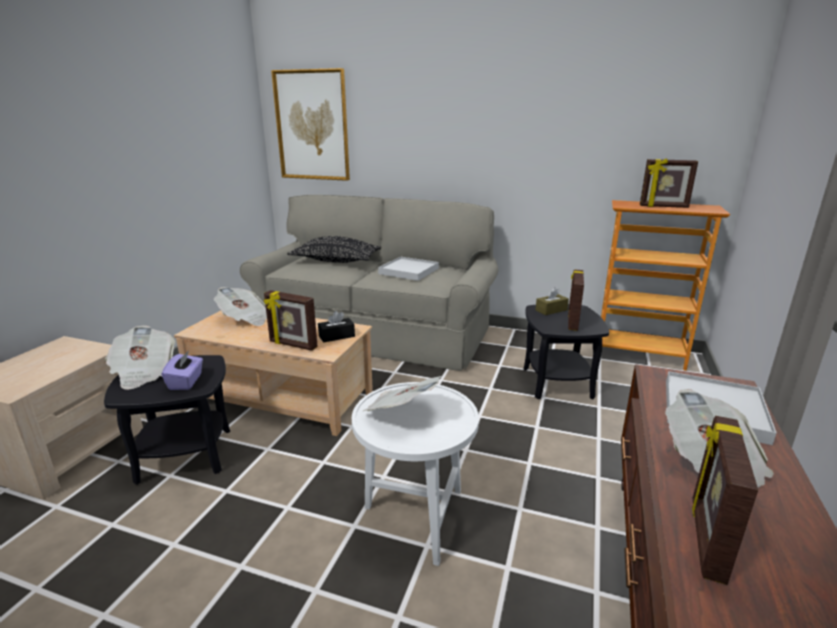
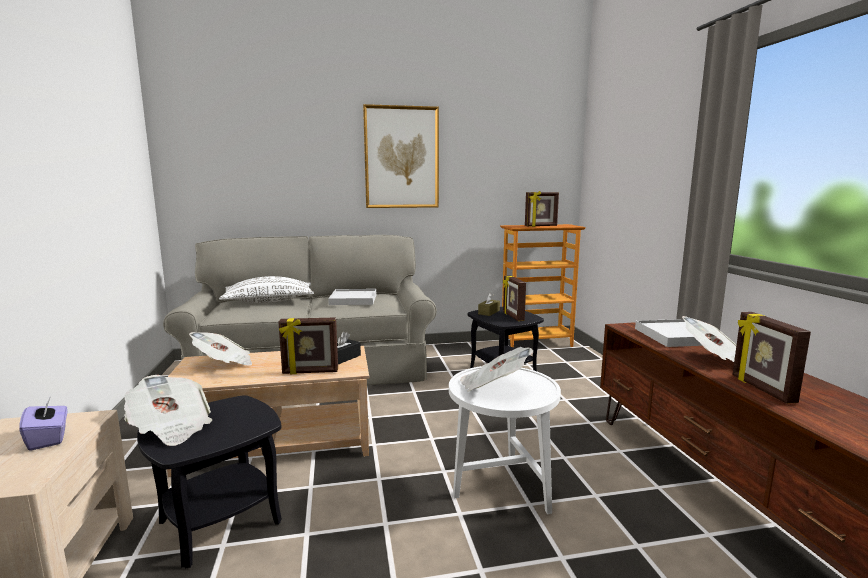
camera: 30 degrees left, 10 degrees down
(186, 382) = (239, 422): purple tissue box -> purple tissue box (48, 438)
(312, 126) = (216, 171): picture -> picture (401, 157)
(336, 261) = (269, 301): black pillow -> white pillow

